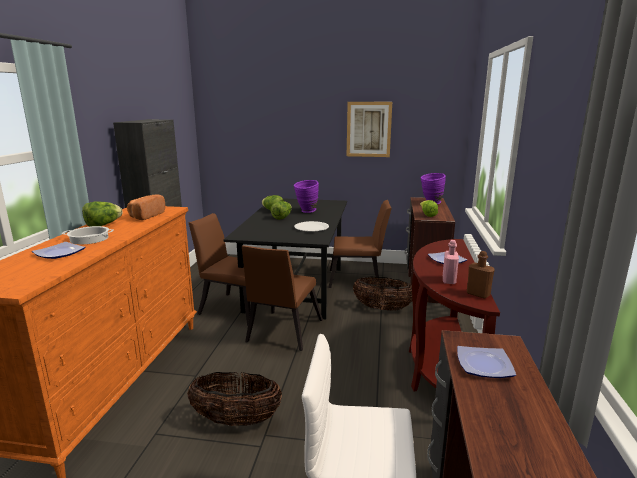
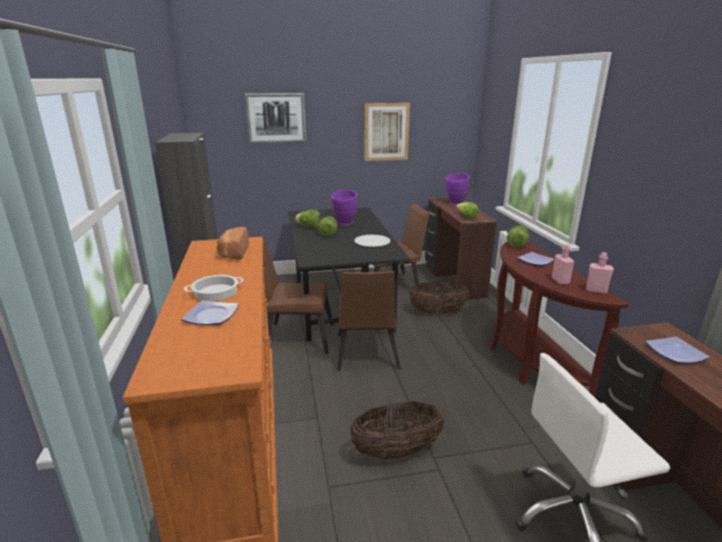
camera: 20 degrees left, 5 degrees up
(103, 225) = (202, 272): lettuce -> lettuce (517, 245)
(267, 114) = (276, 118): none -> picture
(478, 294) = (596, 290): brown bottle -> pink bottle

